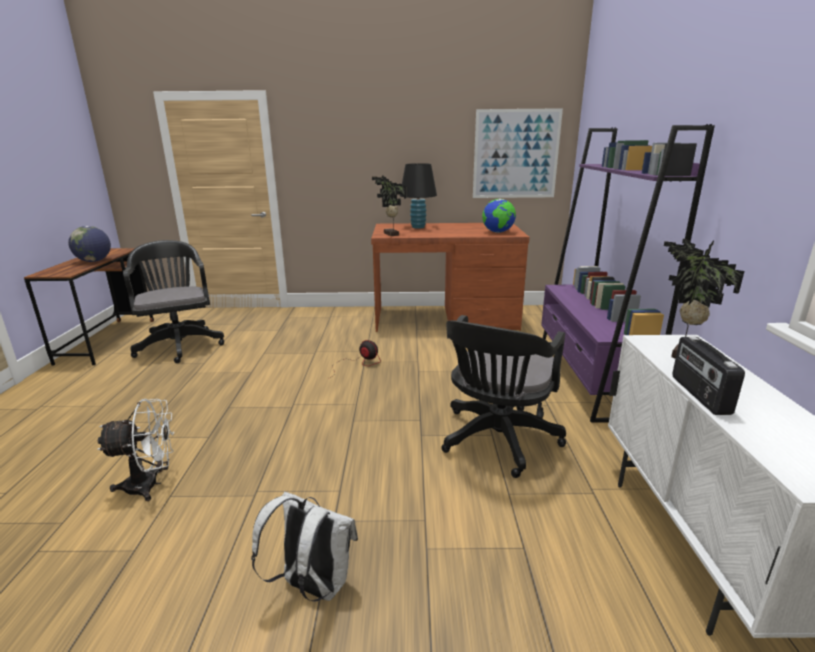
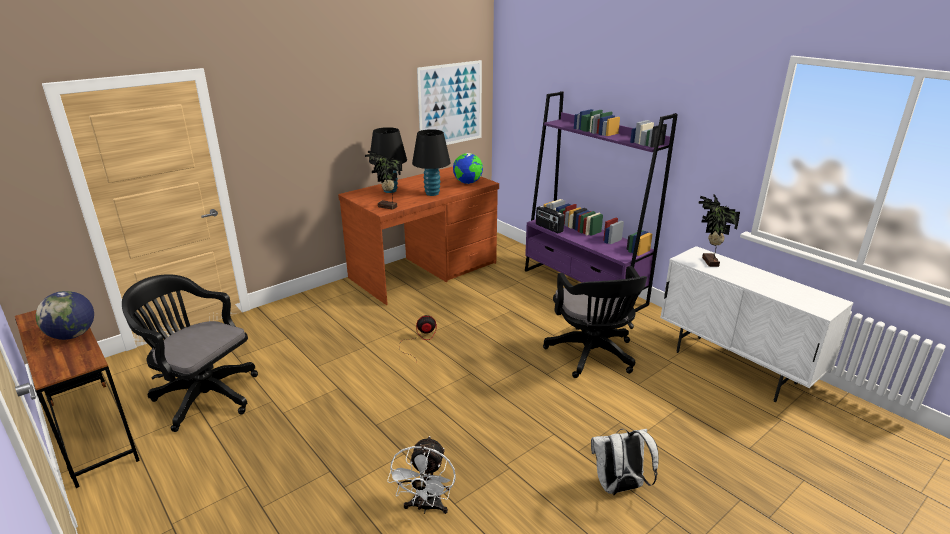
camera: 40 degrees left, 5 degrees up
(150, 485) = (426, 507): white fan -> white fan turned 150 degrees clockwise
(448, 233) = (432, 193): none -> black table lamp
(699, 395) = (746, 285): radio -> radio (549, 228)

